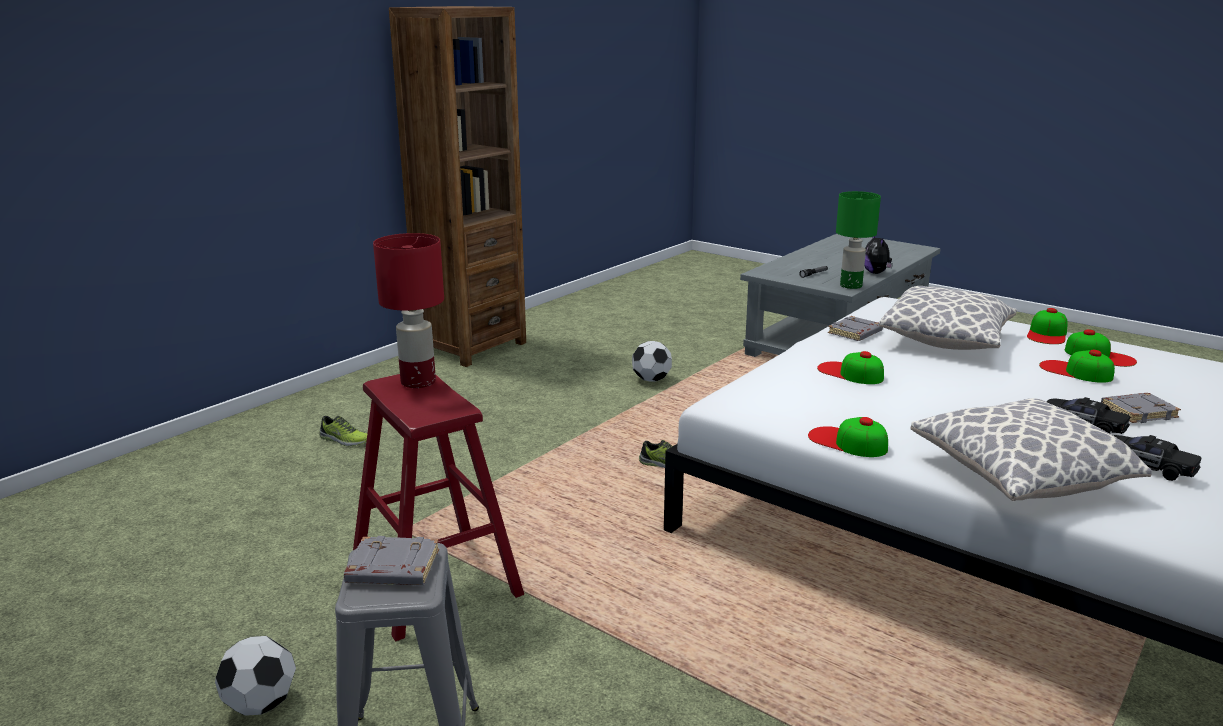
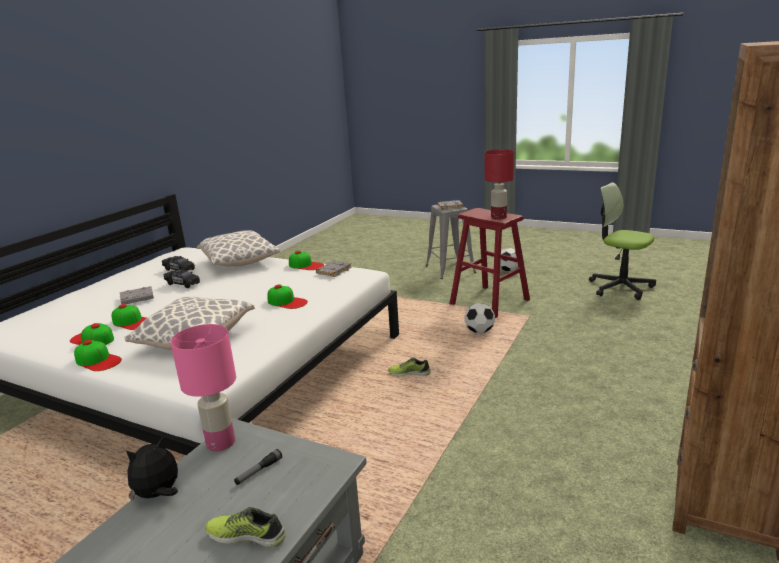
camera: 170 degrees right, 0 degrees up
(131, 572) = (620, 287): none -> office chair
(344, 440) = (645, 357): shoe -> shoe (247, 535)
(651, 380) = (463, 472): football -> football (479, 331)
(850, 285) = (221, 443): green table lamp -> pink table lamp
(855, 333) = (265, 338): grey book -> grey book (333, 271)
(876, 273) = (158, 494): plush toy -> plush toy turned 105 degrees counterclockwise
(1047, 334) = (98, 360): cap -> cap turned 105 degrees clockwise

